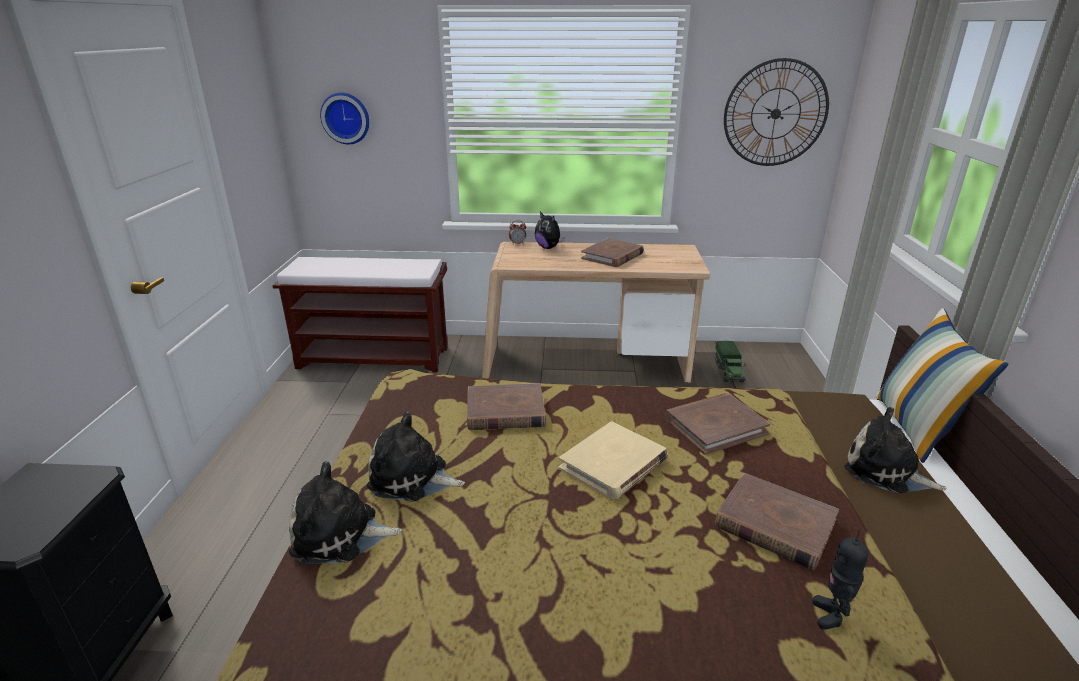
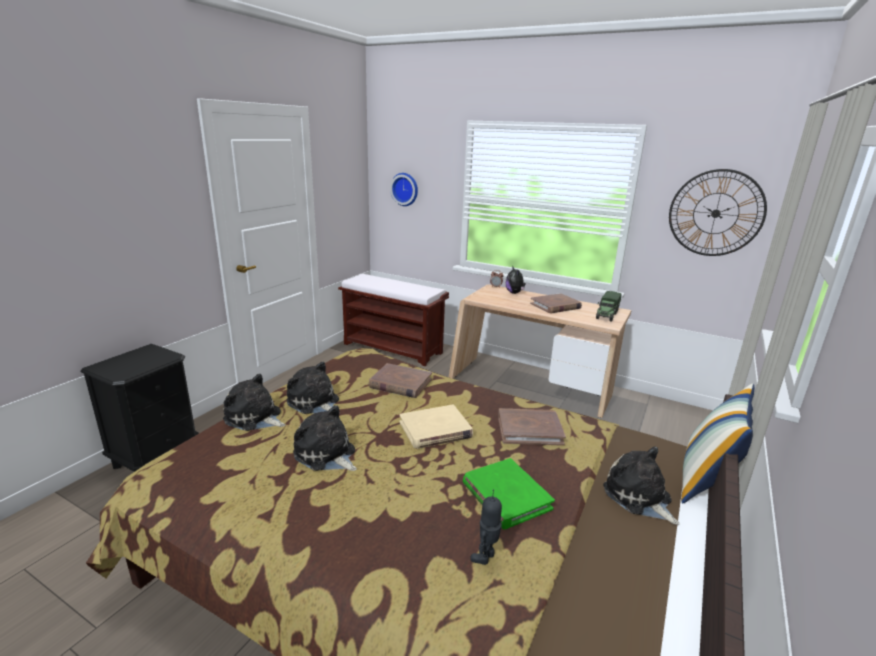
camera: 25 degrees right, 5 degrees down
(508, 554) = (326, 455): none -> plush toy
(729, 372) = (643, 419): toy truck -> toy truck (607, 315)
(774, 524) = (505, 496): brown book -> green book

